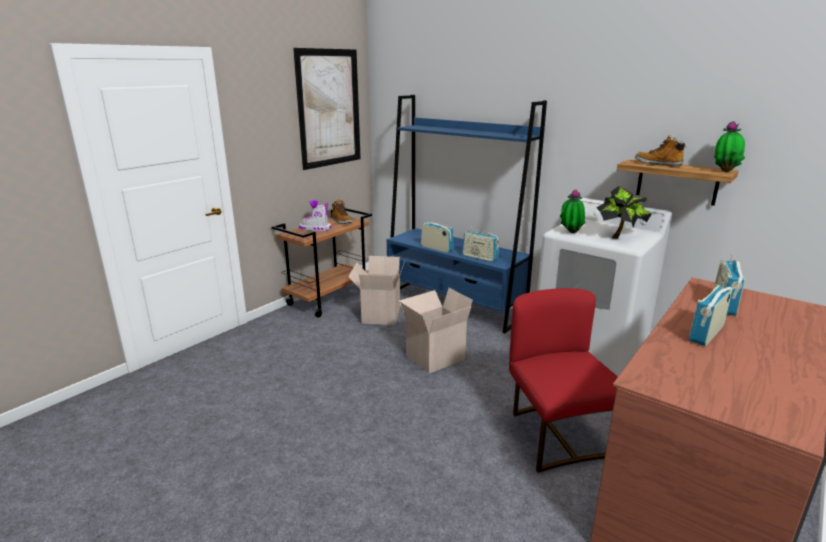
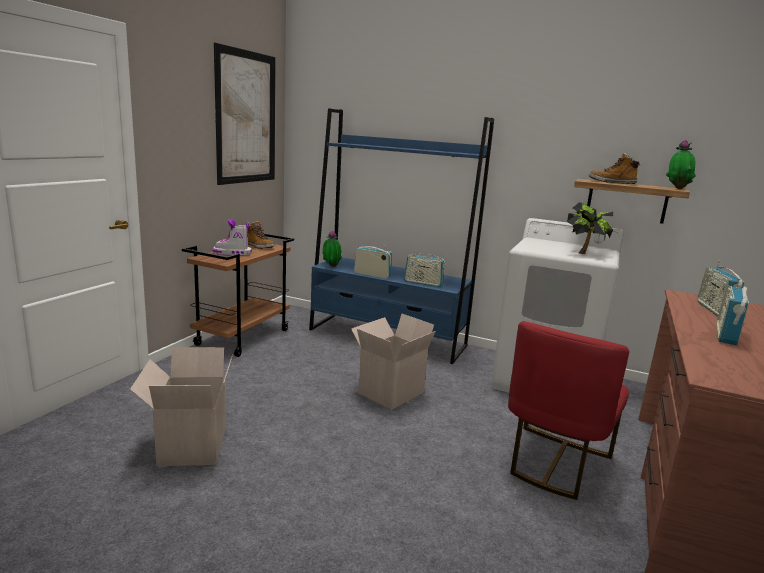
camera: 15 degrees left, 5 degrees down
(380, 315) = (309, 351): cardboard box -> cardboard box (190, 445)
(557, 435) = (554, 462): red chair -> red chair turned 120 degrees counterclockwise
(570, 233) = (537, 249): potted plant -> potted plant (331, 267)

